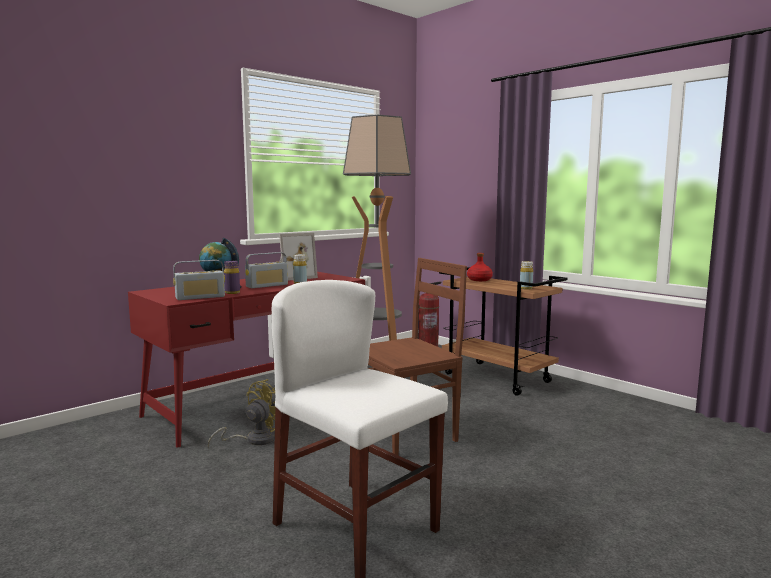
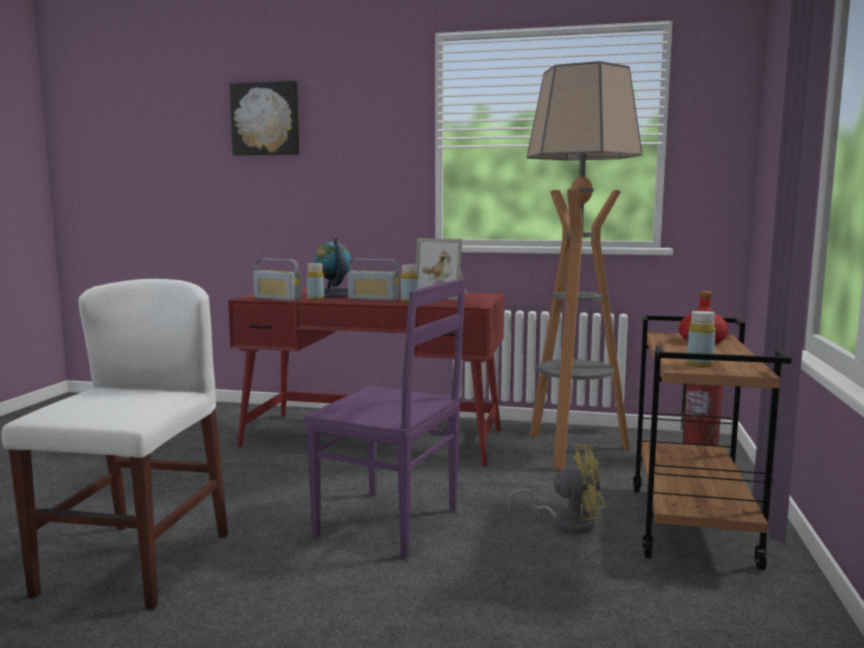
camera: 55 degrees right, 0 degrees up
(81, 120) = (266, 119): none -> picture
(232, 292) = (315, 299): purple bottle -> yellow bottle
(254, 440) = (284, 465): yellow fan -> yellow fan (567, 522)
(408, 433) = (391, 524): brown chair -> purple chair

